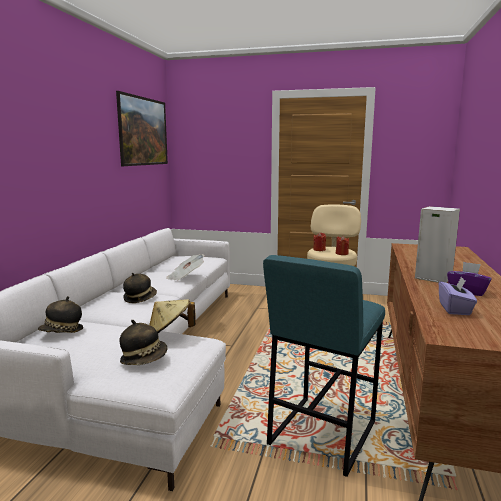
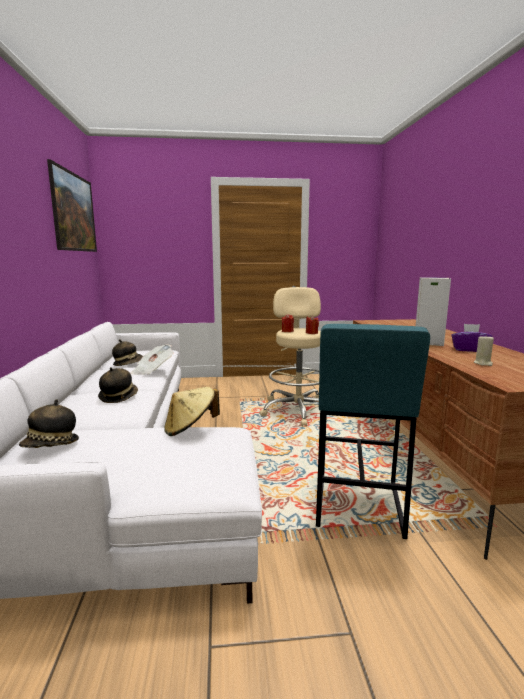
camera: 20 degrees left, 0 degrees up
(144, 359) = (186, 458): hat -> hat (128, 364)
(455, 309) = (483, 363): purple tissue box -> beige candle

